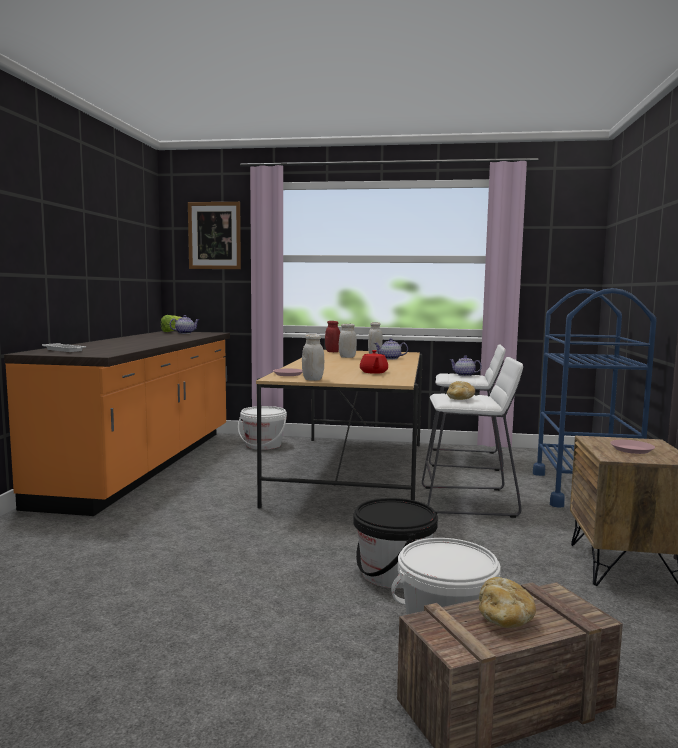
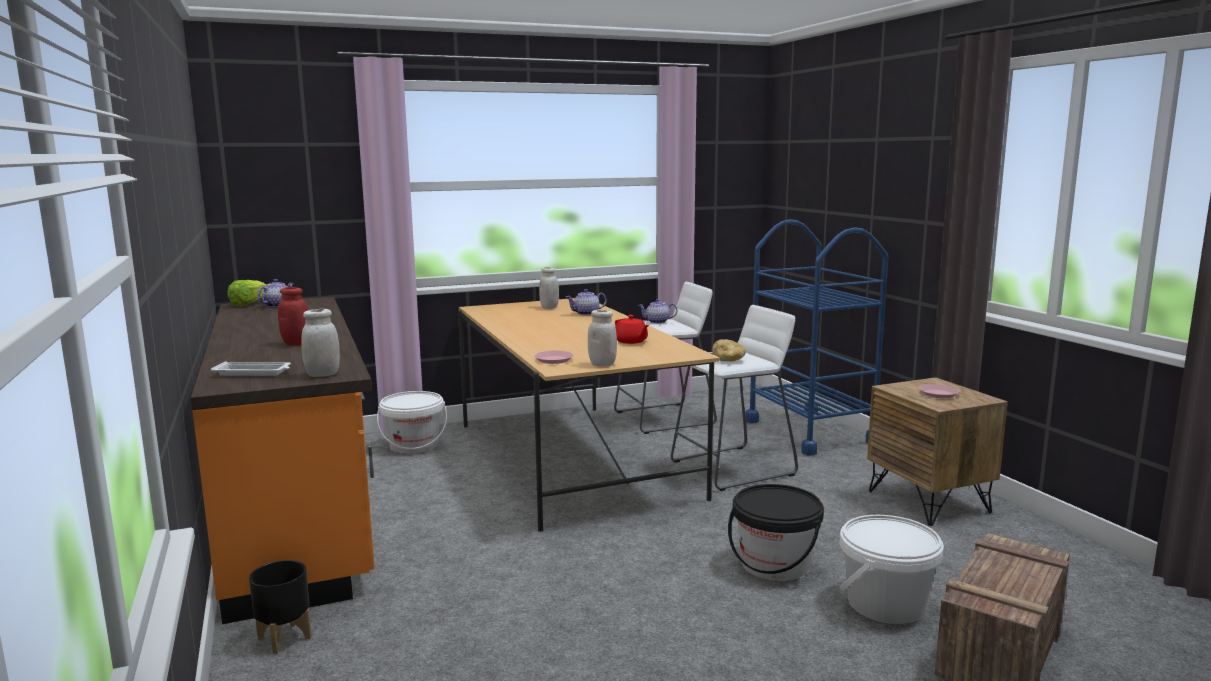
camera: 30 degrees left, 5 degrees up
(29, 525) = (284, 638): none -> black planter
(214, 235) = (295, 156): picture -> none
(332, 352) = (490, 309): red jar -> red jar (296, 343)
(347, 357) = (534, 318): white jar -> white jar (322, 374)
(504, 619) = (1005, 575): bread -> none

